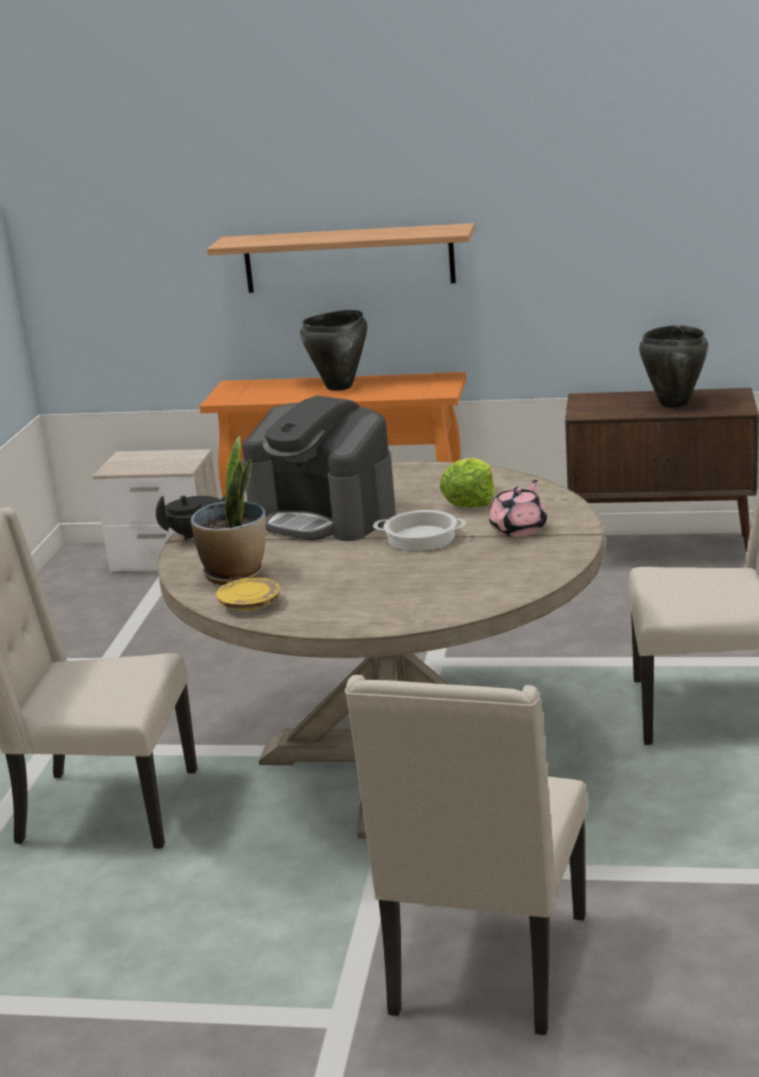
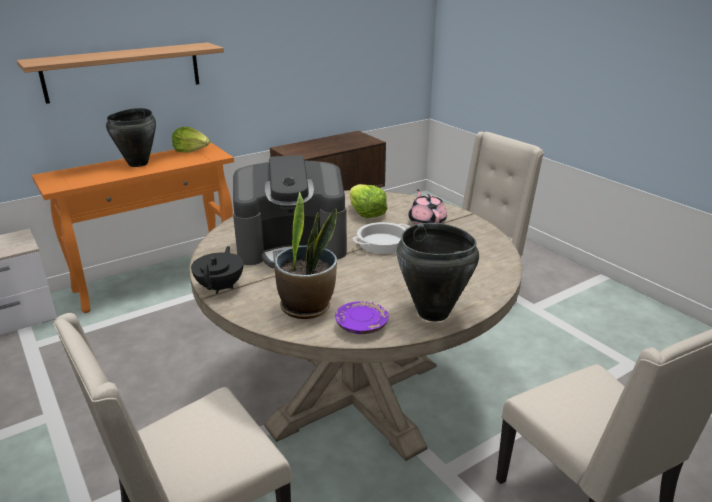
camera: 45 degrees left, 5 degrees up
(250, 604) = (361, 325): yellow plate -> purple plate
(423, 379) = (191, 150): none -> lettuce
(673, 404) = (336, 144): black cooking pot -> black cooking pot (432, 313)

